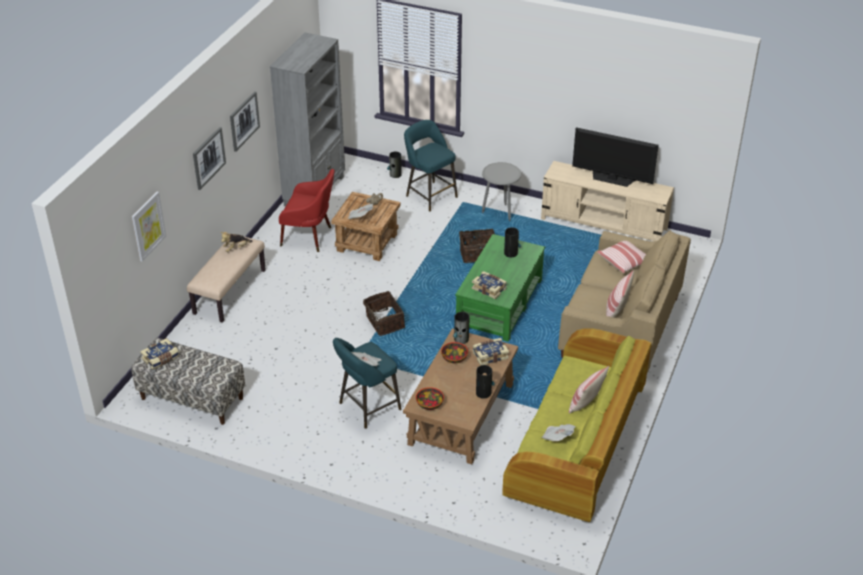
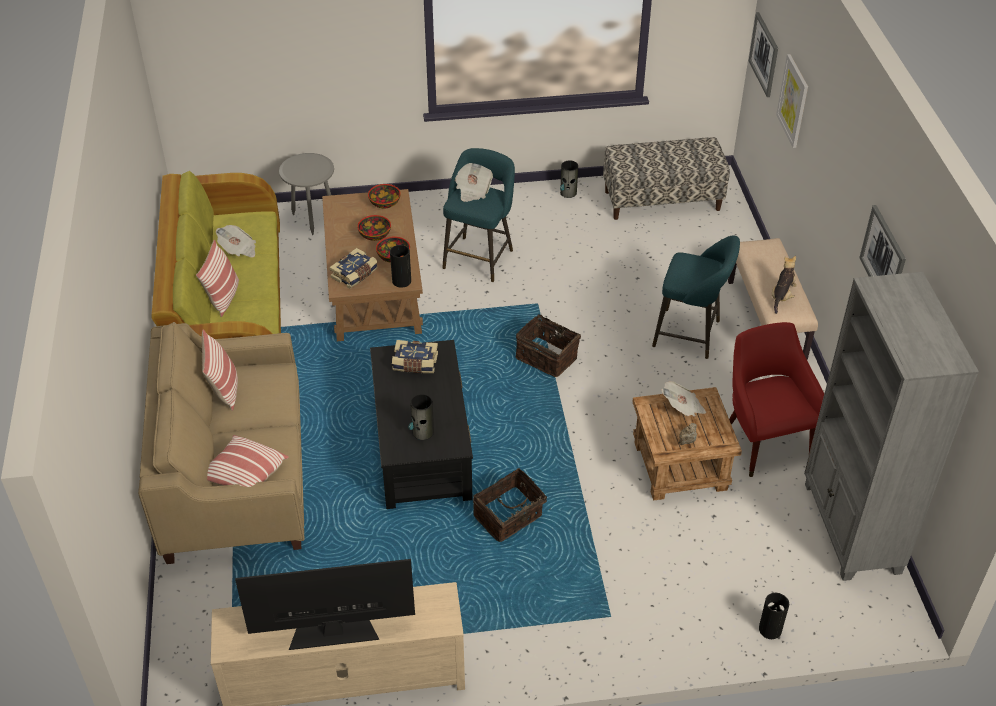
camera: 150 degrees right, 5 degrees up
(161, 359) = (696, 152): book -> none
(208, 158) = (845, 188): picture -> picture (764, 54)
(310, 237) = (764, 440): red armchair -> red armchair turned 90 degrees clockwise
(429, 195) = (674, 605): turquoise stool -> turquoise stool (690, 335)
(455, 380) = (374, 235): none -> bowl
(483, 392) = (335, 234): vase -> vase (568, 193)
(499, 212) = (534, 621): grey side table -> grey side table (313, 222)
(499, 303) = (422, 444): green coffee table -> black coffee table

